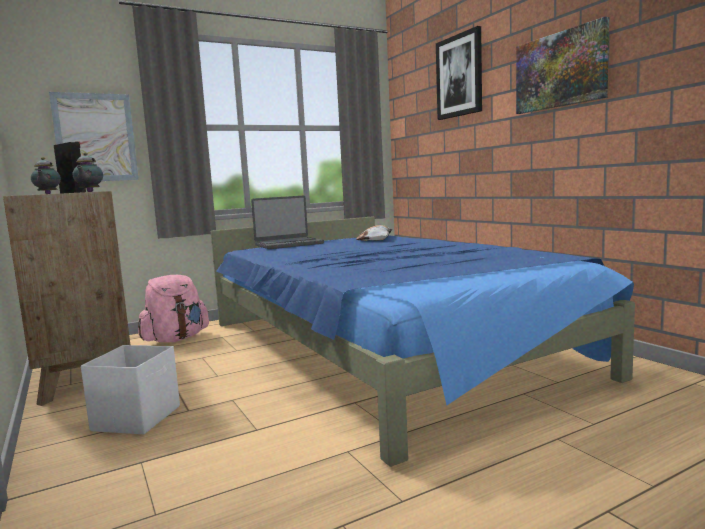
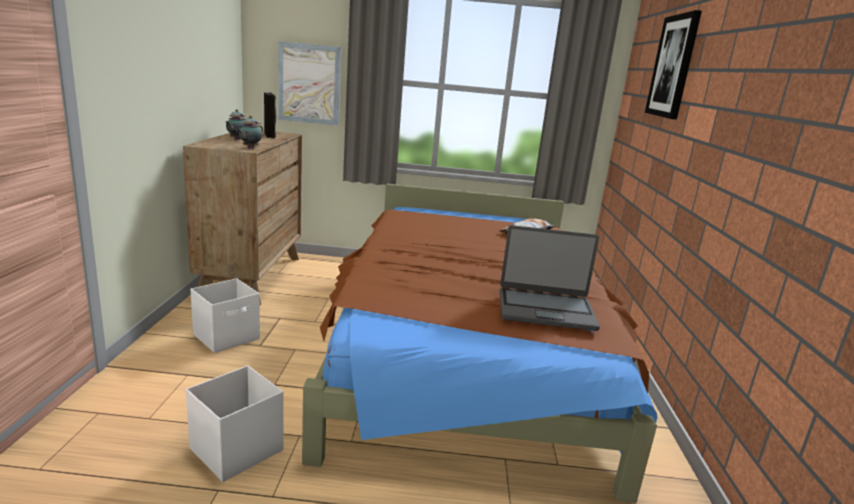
camera: 30 degrees right, 10 degrees up
(175, 339) = (335, 271): pink backpack -> none
(288, 244) = (444, 215): laptop -> laptop (545, 310)
(305, 490) = (235, 450): none -> white storage box
(382, 348) = (466, 348): blue bed -> brown bed
(560, 70) = (739, 101): picture -> none

